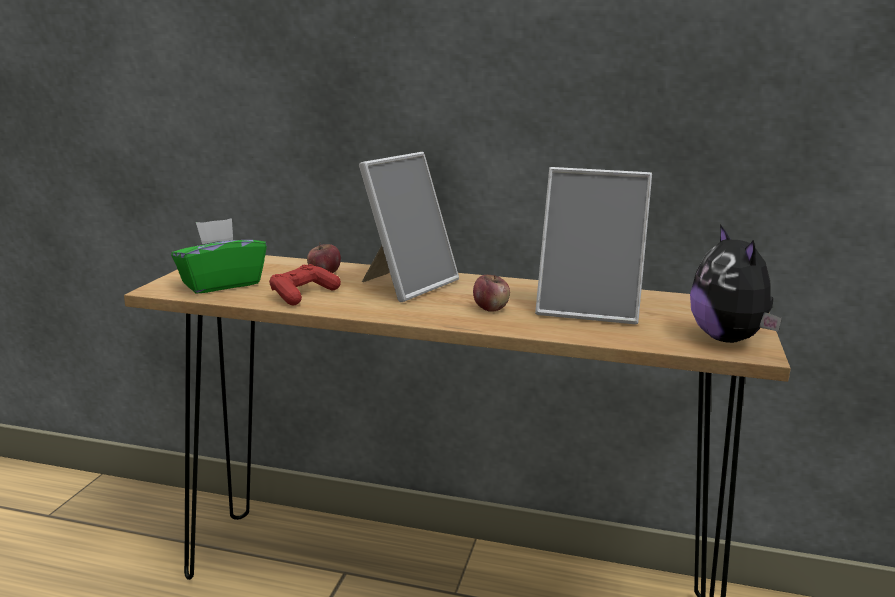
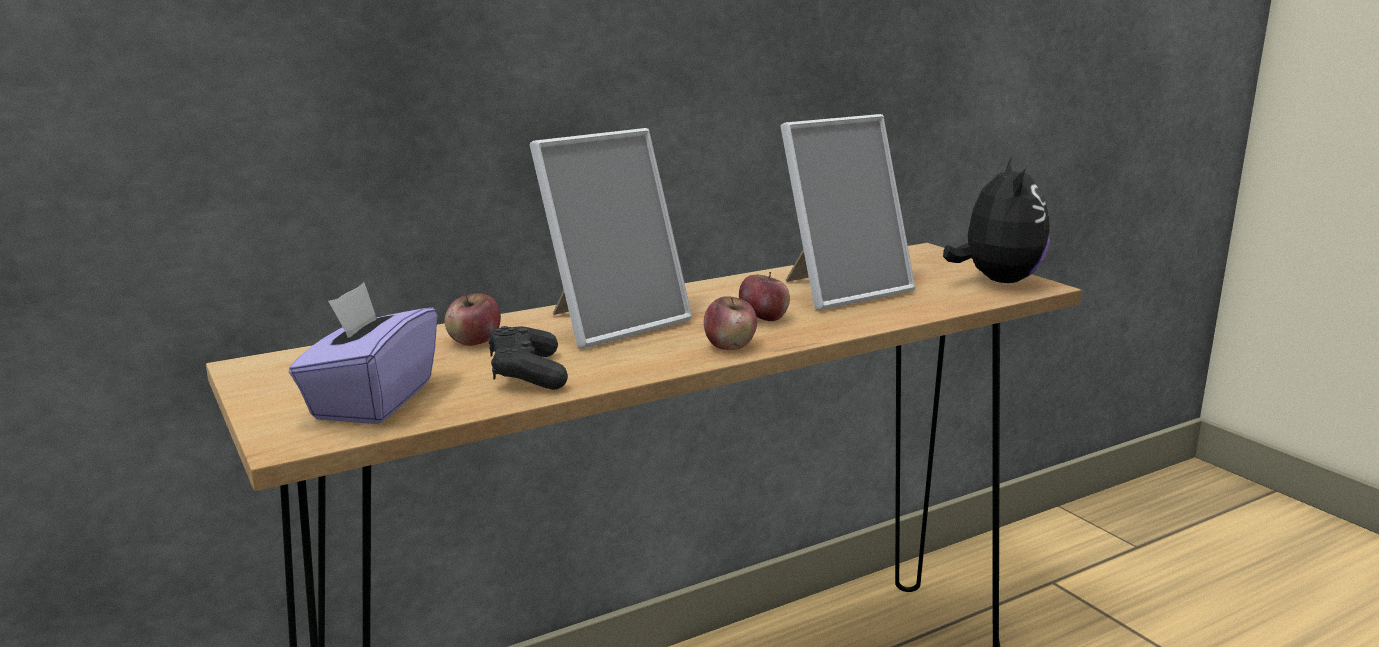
camera: 45 degrees left, 0 degrees up
(221, 284) = (372, 400): green tissue box -> purple tissue box
(303, 294) = (527, 373): red game controller -> black game controller
(406, 285) = (611, 323): picture frame -> picture frame turned 60 degrees clockwise
(427, 315) = (730, 346): none -> apple
(729, 339) = (996, 281): plush toy -> plush toy turned 120 degrees counterclockwise

